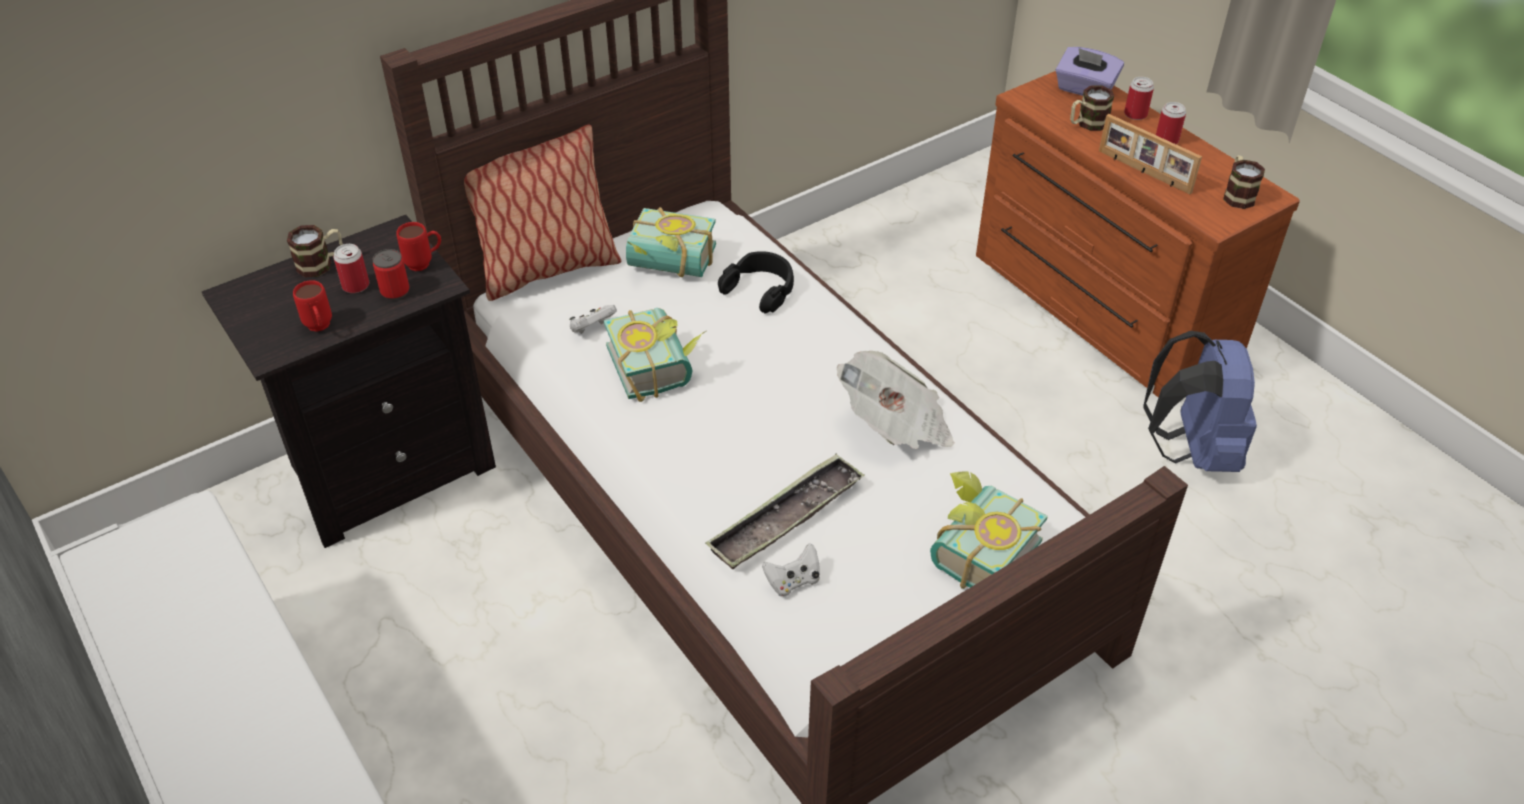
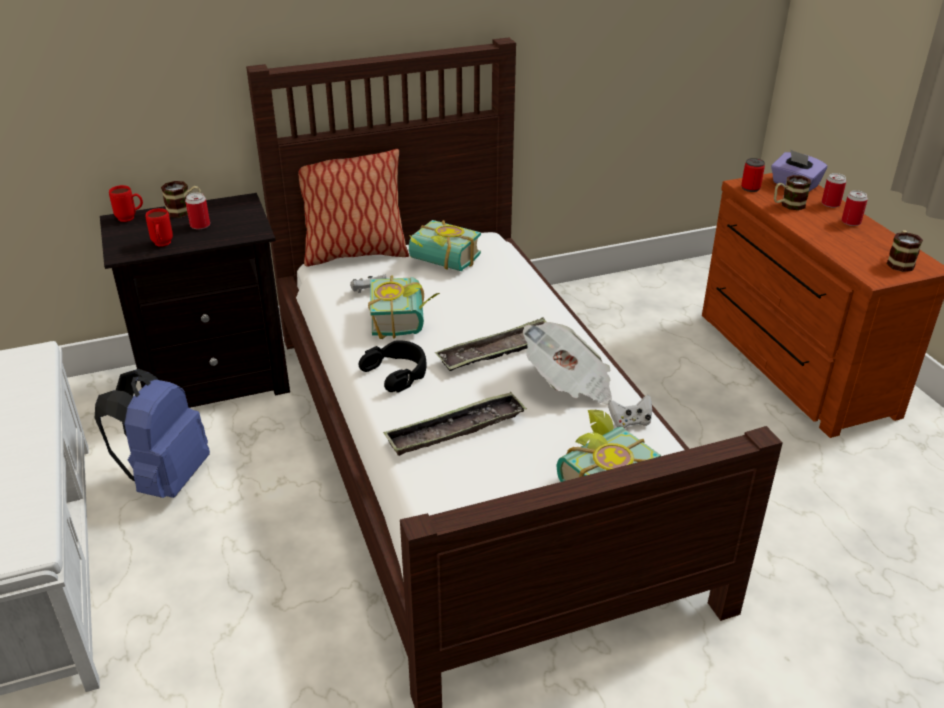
camera: 15 degrees right, 10 degrees down
(395, 291) = (224, 232): can -> can (750, 188)
(425, 263) = (253, 220): red mug -> red mug (130, 218)
(760, 289) = (502, 285): black headphones -> black headphones (397, 372)
(793, 393) = (498, 351): none -> tray
(793, 581) = (442, 472): white game controller -> white game controller (630, 422)
(1143, 172) = (824, 239): picture frame -> none
(1191, 450) = (841, 473): blue backpack -> blue backpack (166, 479)

